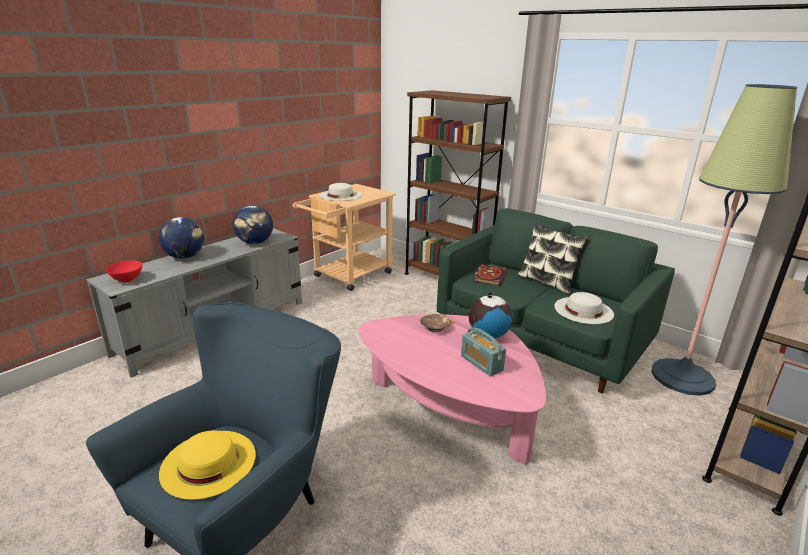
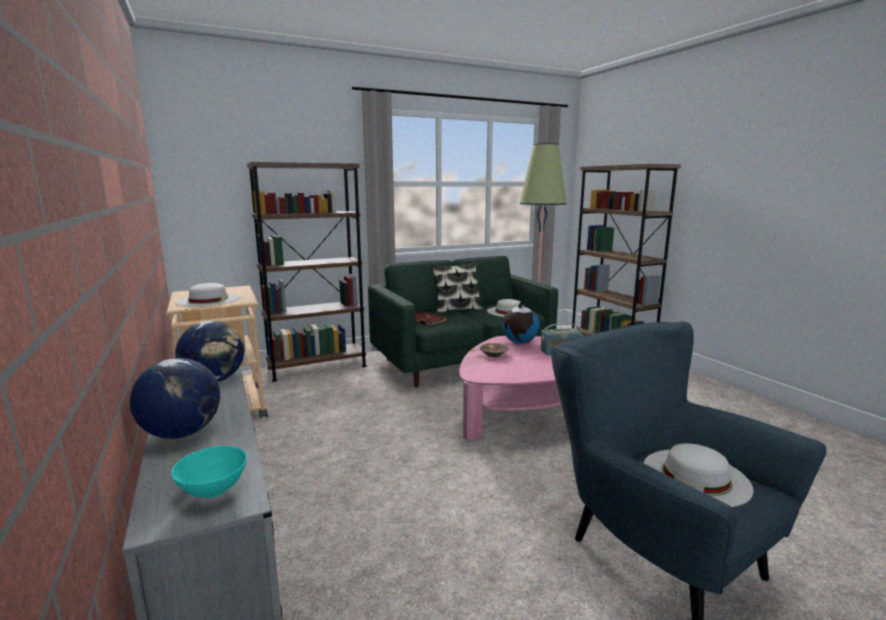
camera: 65 degrees left, 10 degrees down
(127, 280) = (214, 491): red bowl -> turquoise bowl
(208, 463) = (695, 476): yellow hat -> white hat

